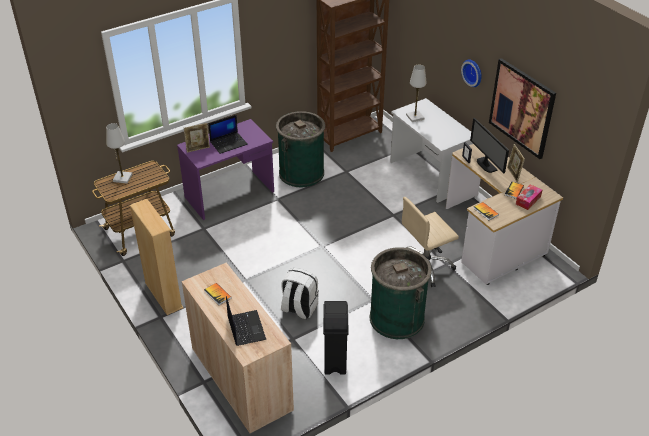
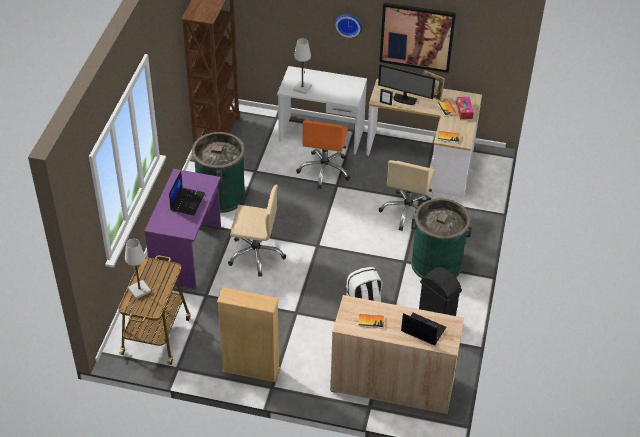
camera: 45 degrees left, 5 degrees up
(198, 149) = (169, 223): picture frame -> none
(272, 224) = (256, 254): none -> beige office chair
(398, 199) = (324, 170): none -> orange office chair

